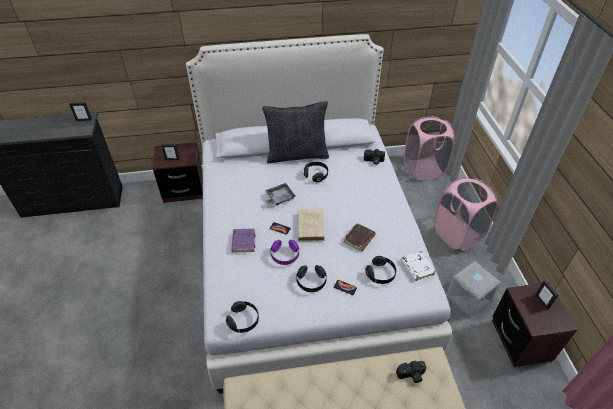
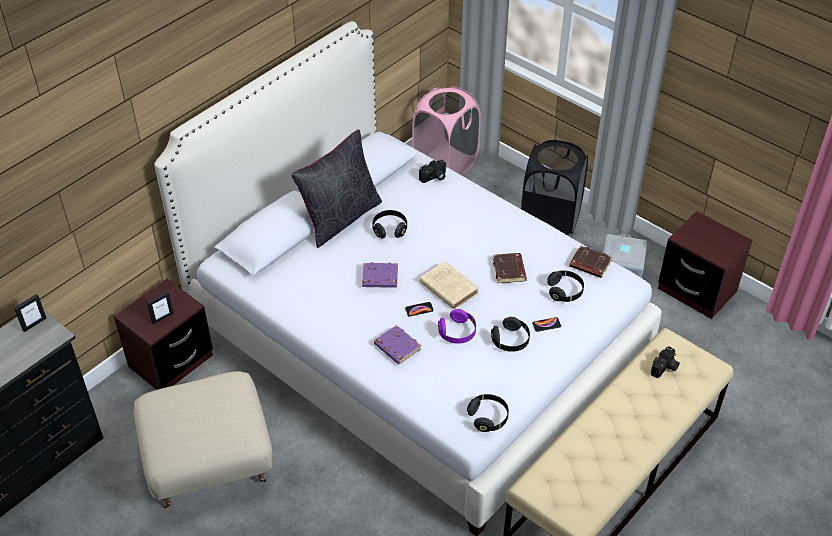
camera: 40 degrees left, 0 degrees up
(144, 249) = (208, 463): none -> beige ottoman
(279, 198) = (379, 278): grey tray -> purple book
(416, 267) = (589, 264): white book -> brown book
(457, 235) = (550, 220): pink laundry basket -> black laundry basket
(542, 301) = (706, 233): picture frame -> none

